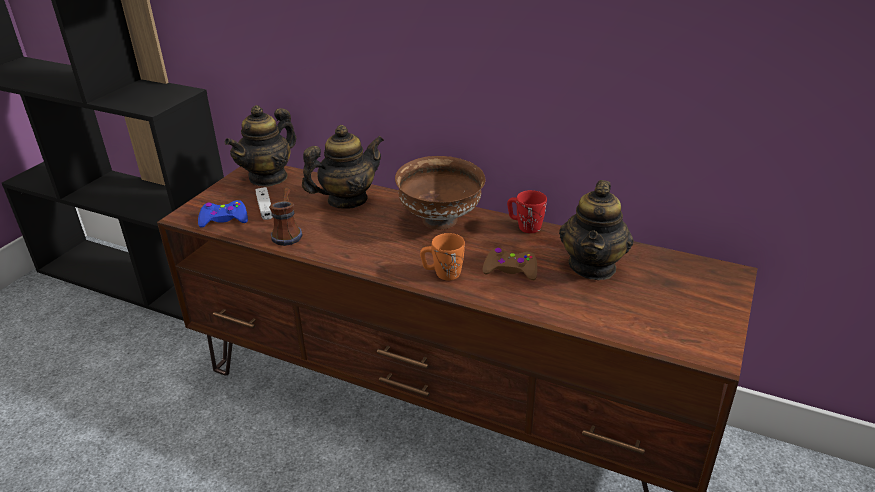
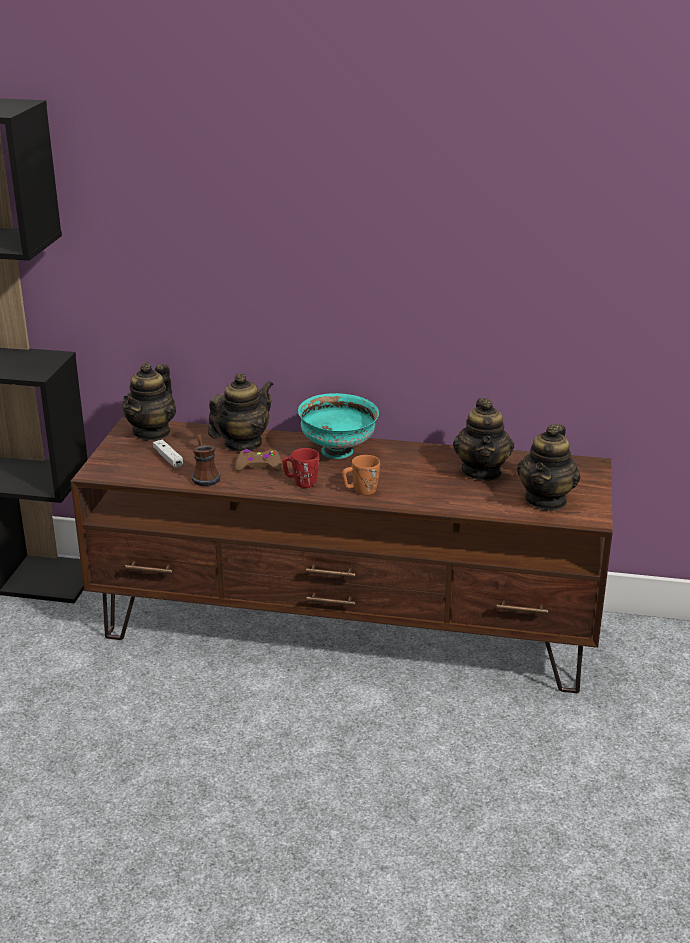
camera: 15 degrees left, 5 degrees down
(224, 219) = (135, 472): blue game controller -> none
(441, 221) = (338, 452): brown bowl -> turquoise bowl
(510, 270) = (416, 482): brown game controller -> brown game controller (258, 466)
(525, 226) = (414, 448): red mug -> red mug (301, 482)
(661, 317) = (546, 500): none -> teapot

